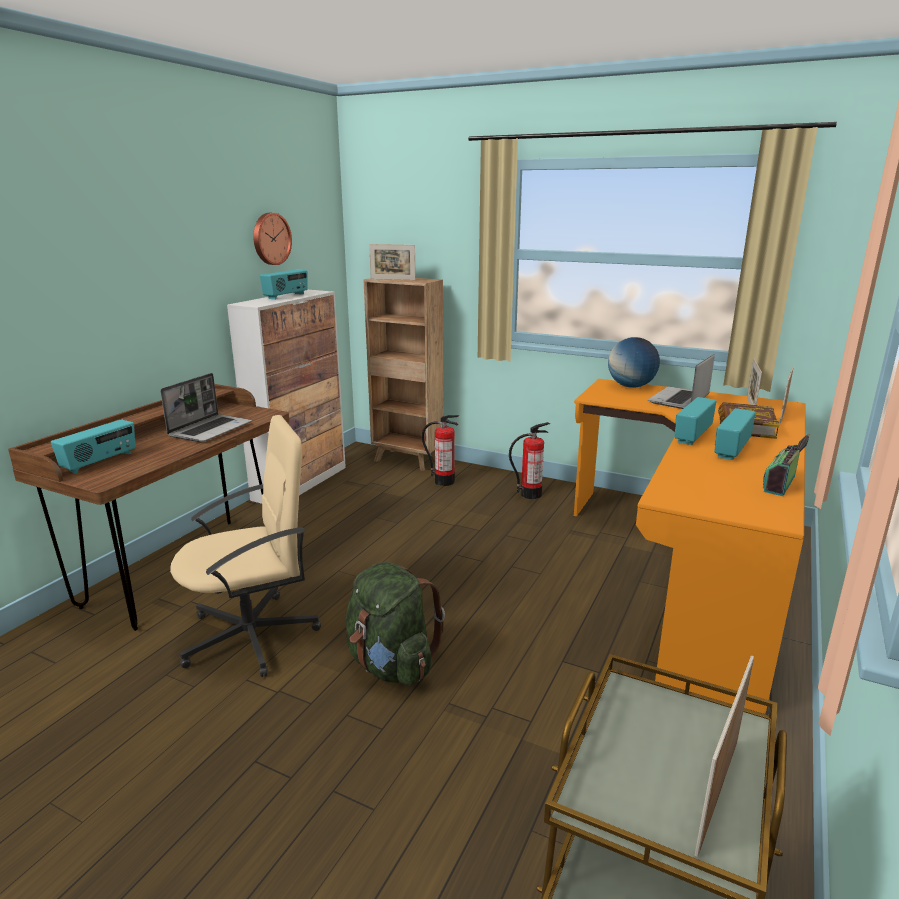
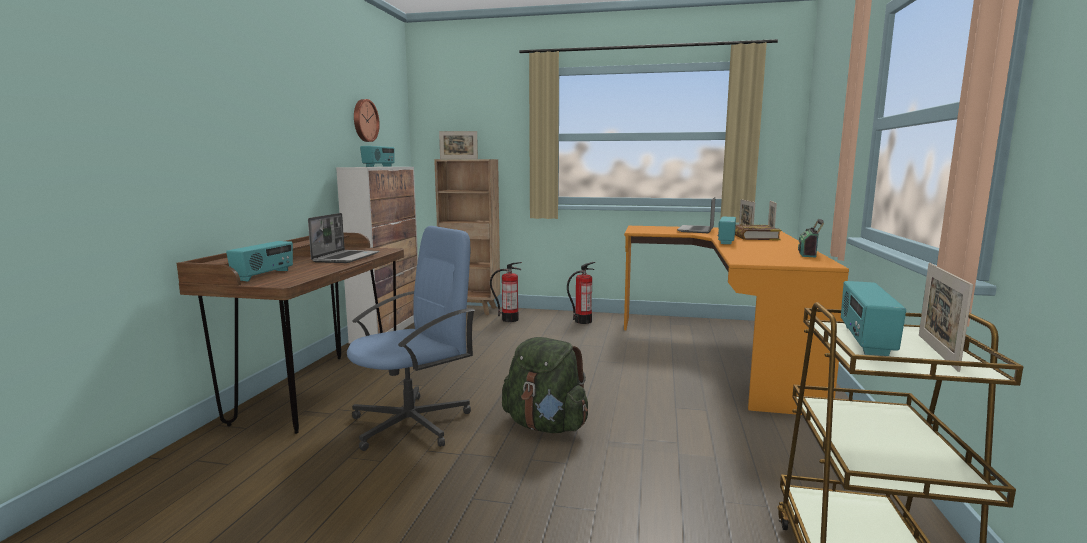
camera: 15 degrees left, 10 degrees down
(253, 635) = (412, 423): beige office chair -> blue office chair
(631, 386) = (656, 227): globe -> none
(731, 449) = (758, 244): radio -> radio (864, 341)

